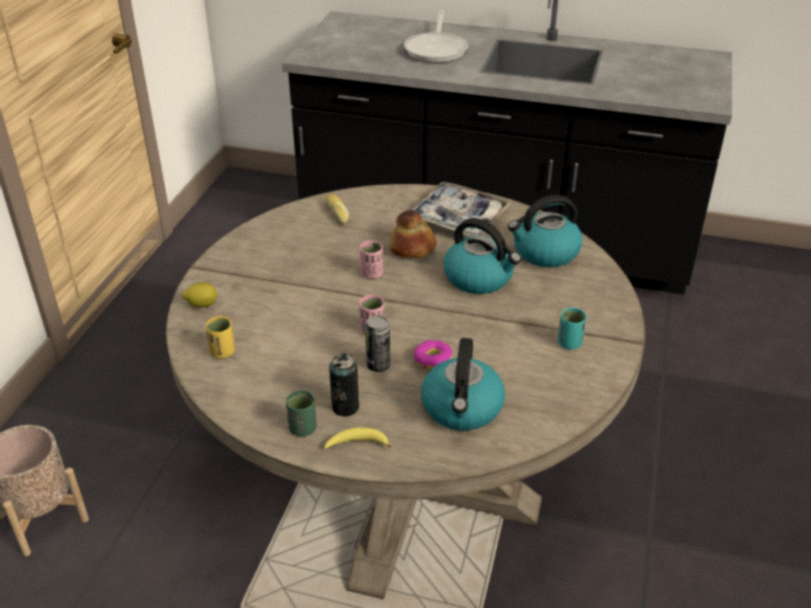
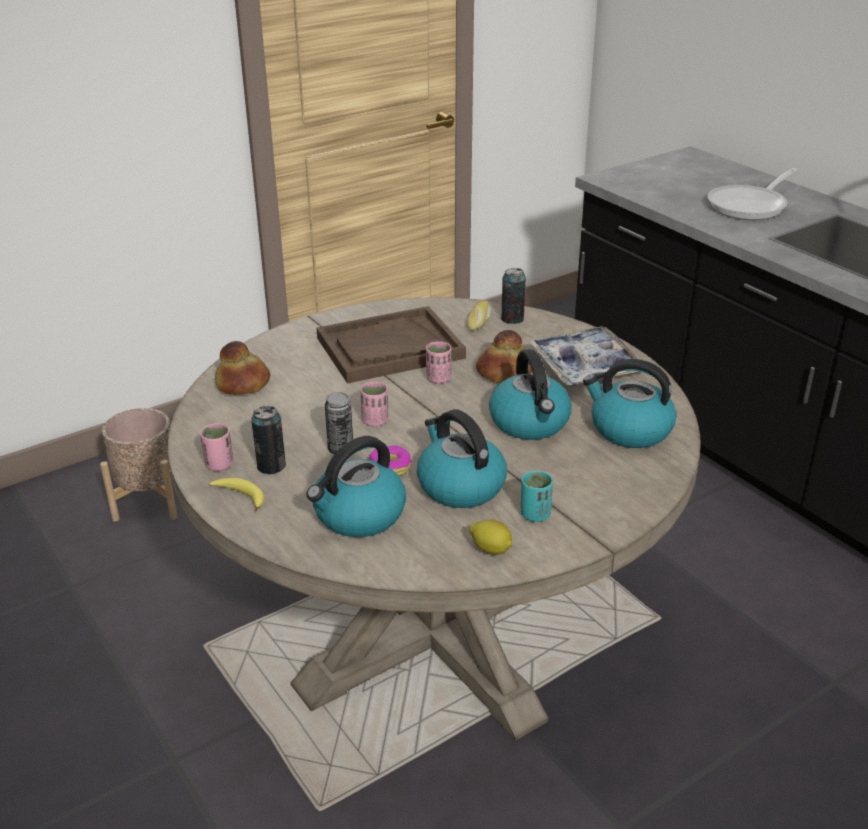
camera: 40 degrees right, 5 degrees down
(202, 305) = (276, 345): lemon -> lemon (491, 549)
(222, 352) = (242, 384): yellow cup -> bread
(300, 265) = (390, 348): none -> brown tray
(302, 429) = (219, 465): green cup -> pink cup
(360, 202) = (512, 319): none -> can
(497, 349) = (459, 486): none -> kettle

